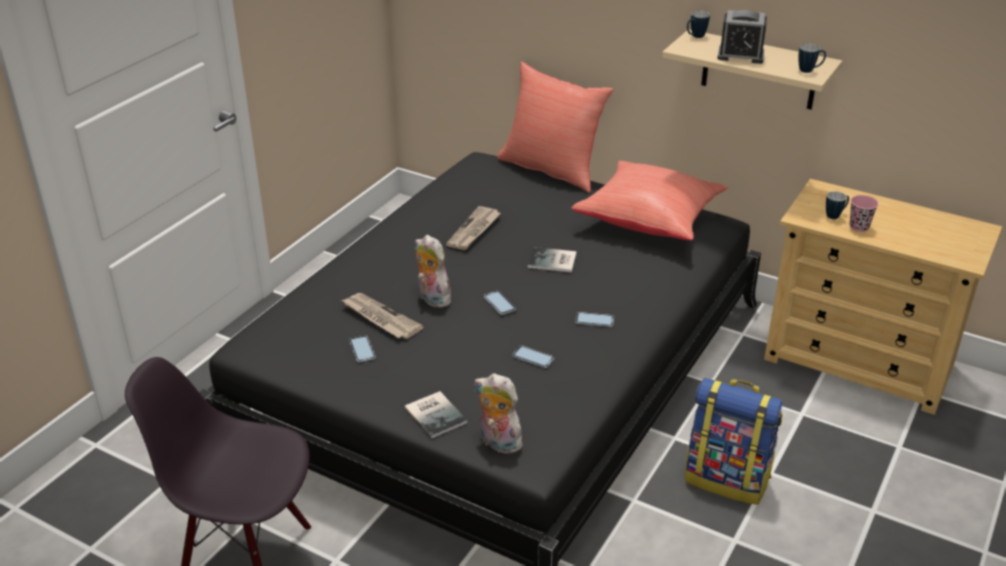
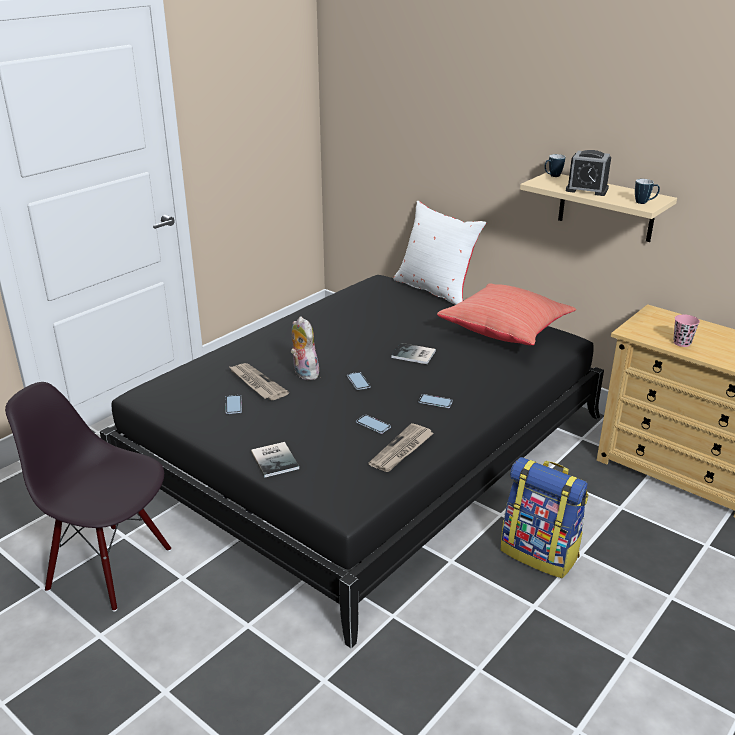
camera: 10 degrees right, 5 degrees down
(474, 230) = (356, 327): newspaper -> newspaper (402, 450)
(497, 443) = (319, 487): plush toy -> none
(551, 169) = (435, 290): red pillow -> white pillow
(835, 216) = (662, 333): mug -> none

